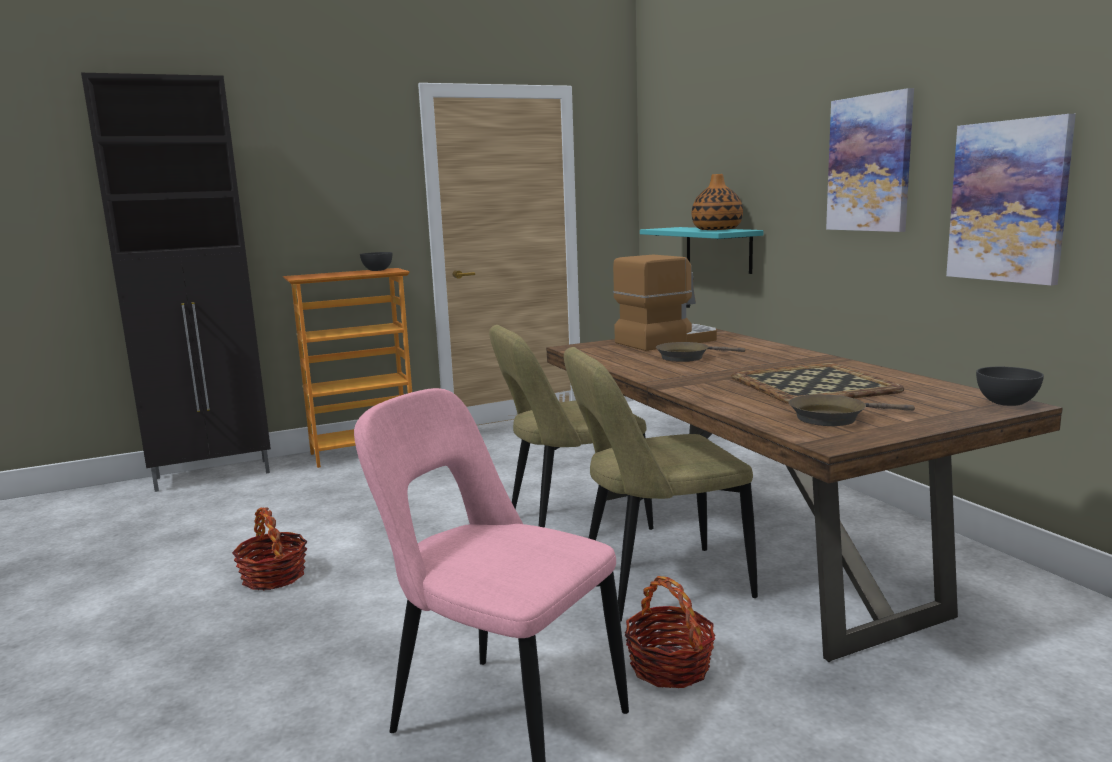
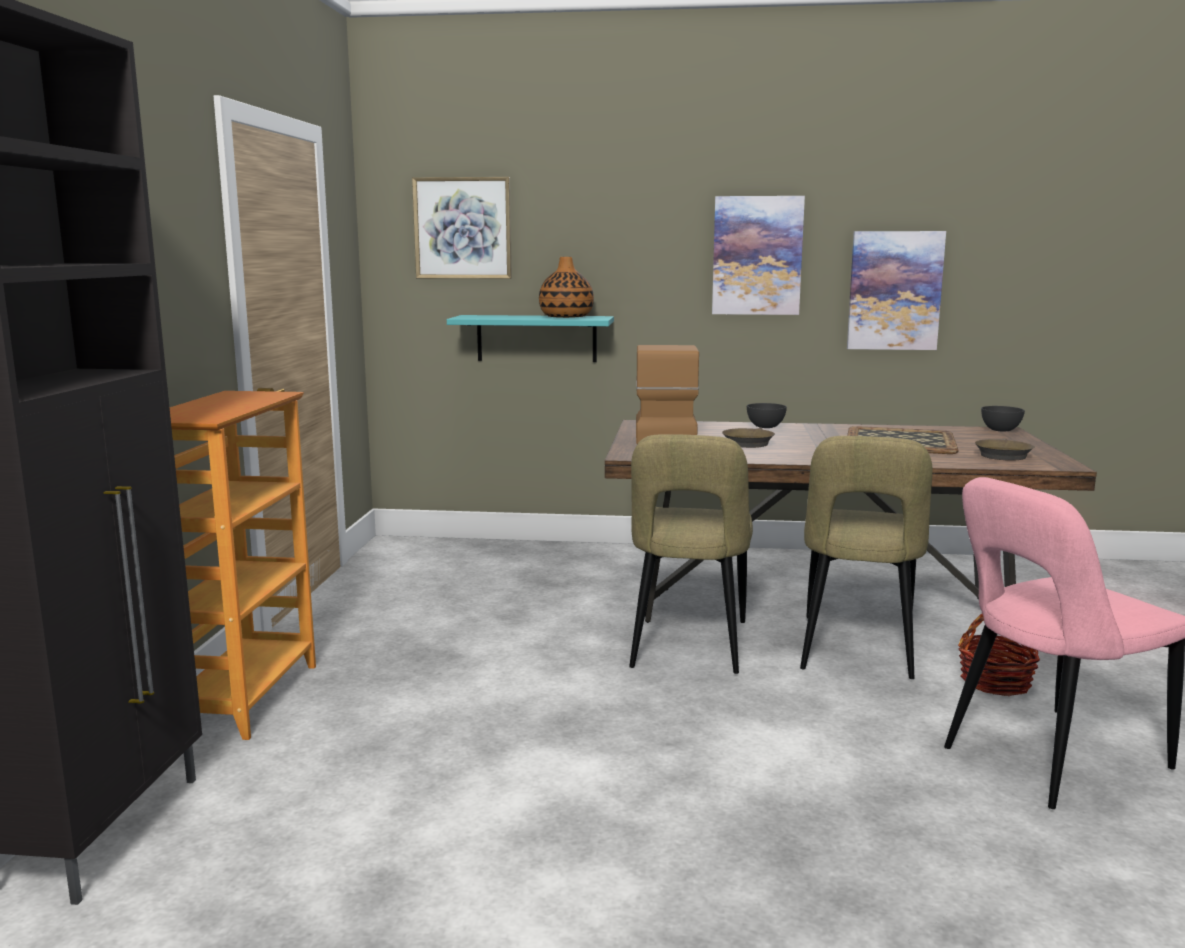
camera: 60 degrees left, 0 degrees up
(273, 576) = (638, 827): basket -> none
(377, 270) = (236, 396): grey bowl -> grey bowl (766, 427)
(682, 153) = (463, 228): none -> picture

